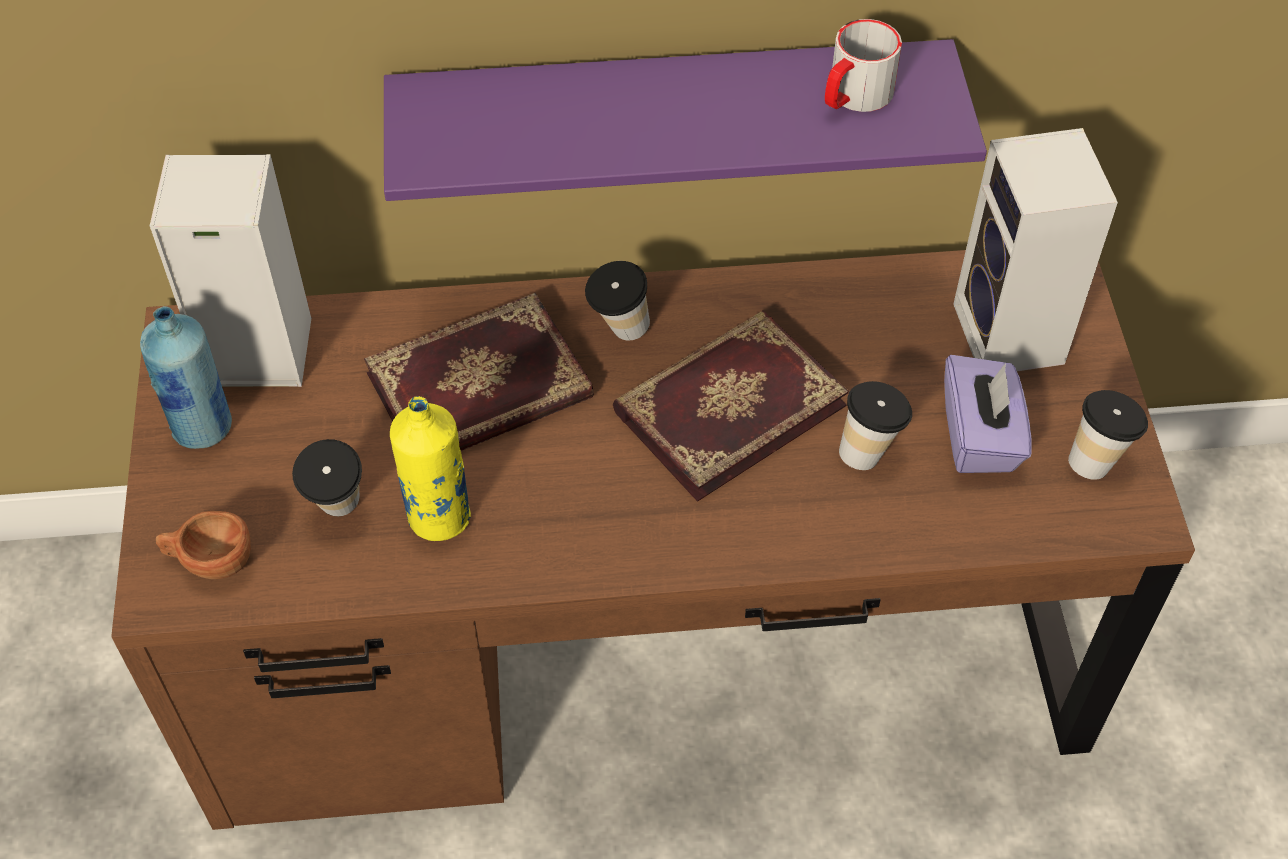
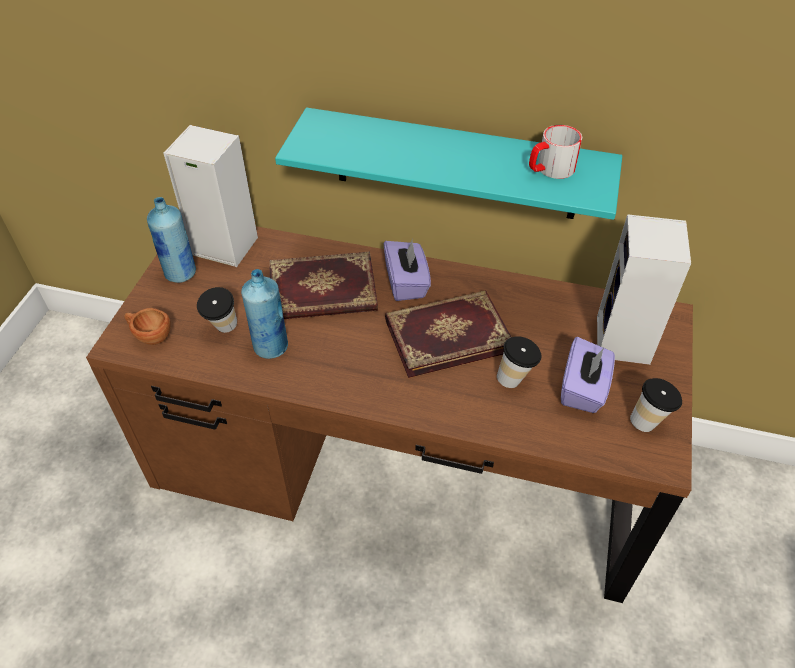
camera: 20 degrees right, 5 degrees down
(439, 516) = (271, 346): yellow bottle -> blue bottle
(619, 332) = (406, 283): cup -> purple tissue box
(670, 112) = (456, 165): purple shelf -> turquoise shelf

